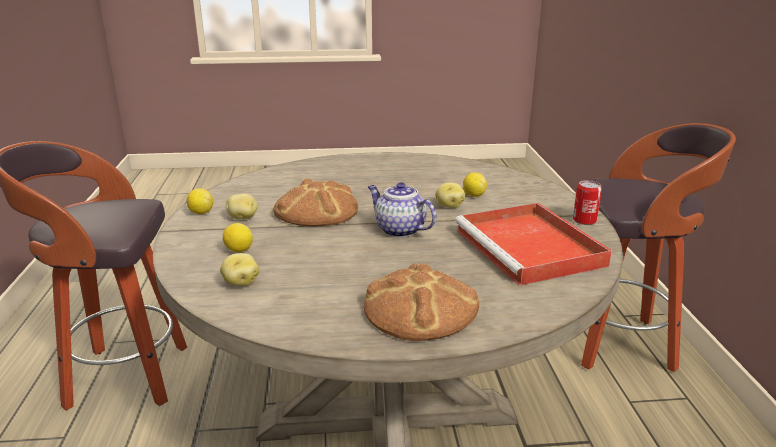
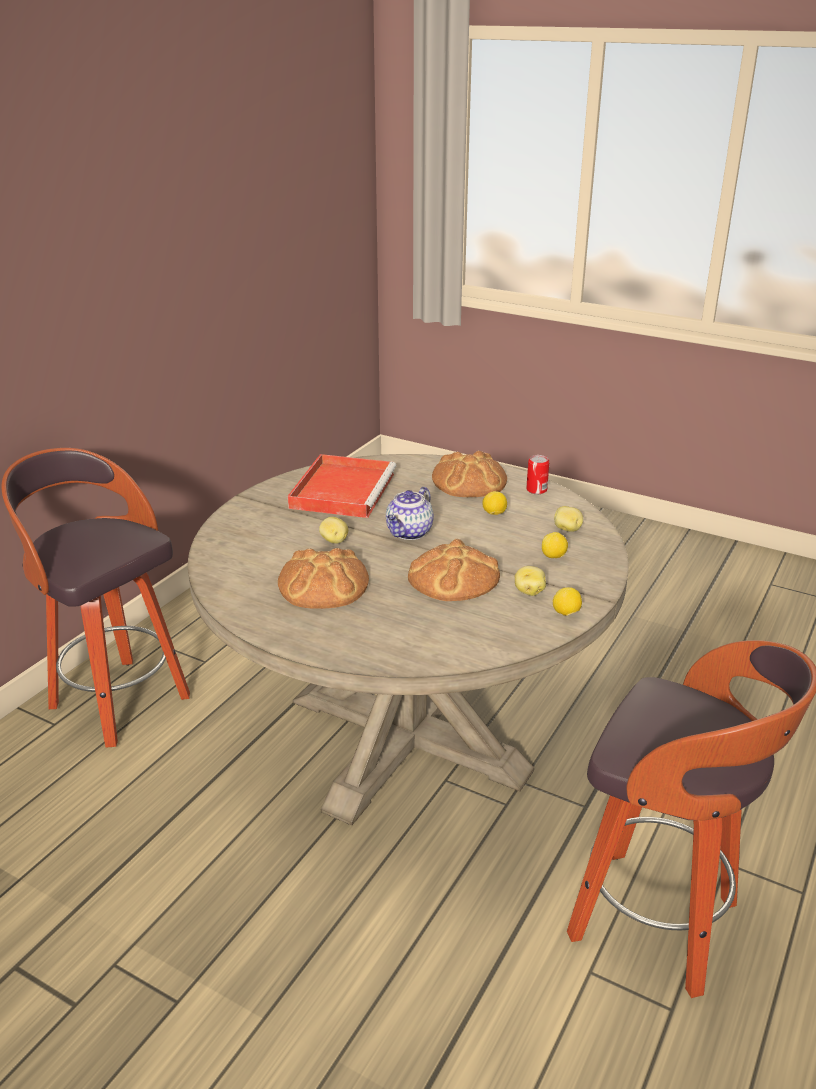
camera: 145 degrees left, 5 degrees up
(399, 230) = (409, 533): teapot -> teapot turned 45 degrees clockwise
(405, 182) = (323, 584): none -> bread
(474, 195) = (292, 545): lemon -> lemon (494, 514)
(584, 220) = (262, 494): can -> can (536, 490)

